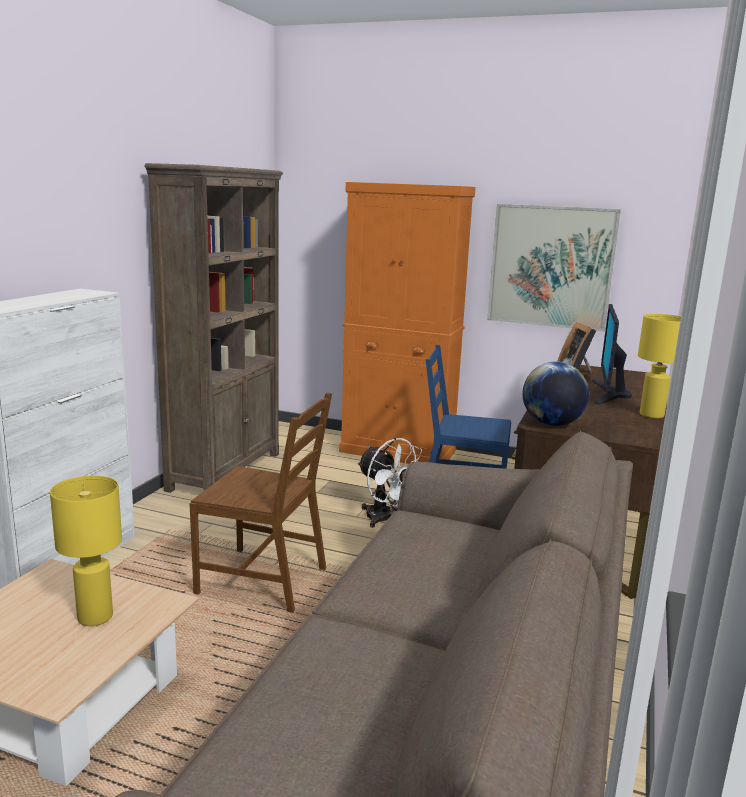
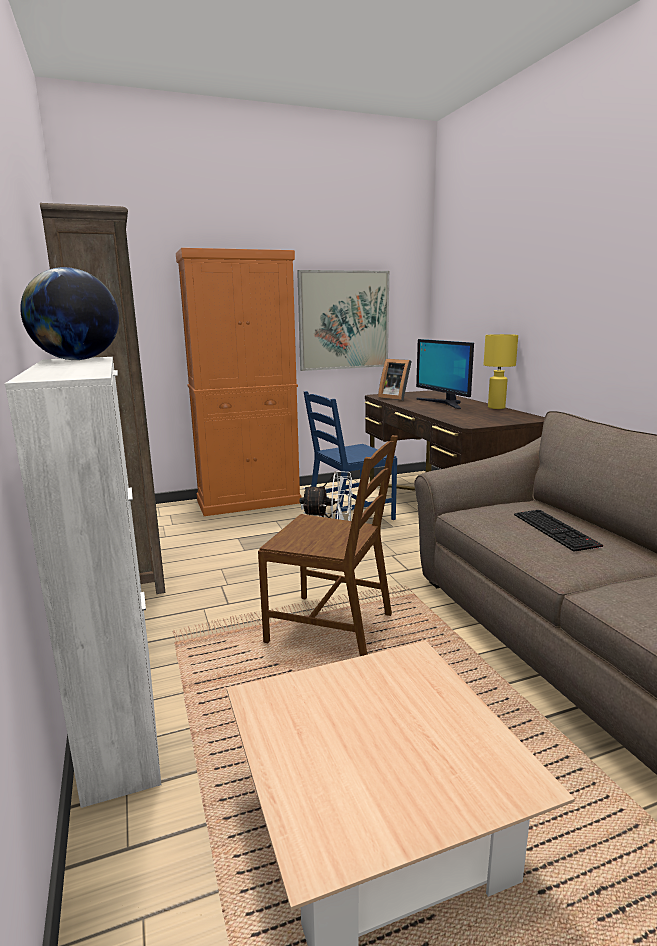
camera: 40 degrees left, 0 degrees up
(94, 617) = (392, 705): yellow table lamp -> none
(264, 580) = (332, 627): brown chair -> brown chair turned 45 degrees clockwise
(441, 565) = (557, 530): none -> keyboard
(551, 424) = (474, 423): globe -> globe (77, 360)

